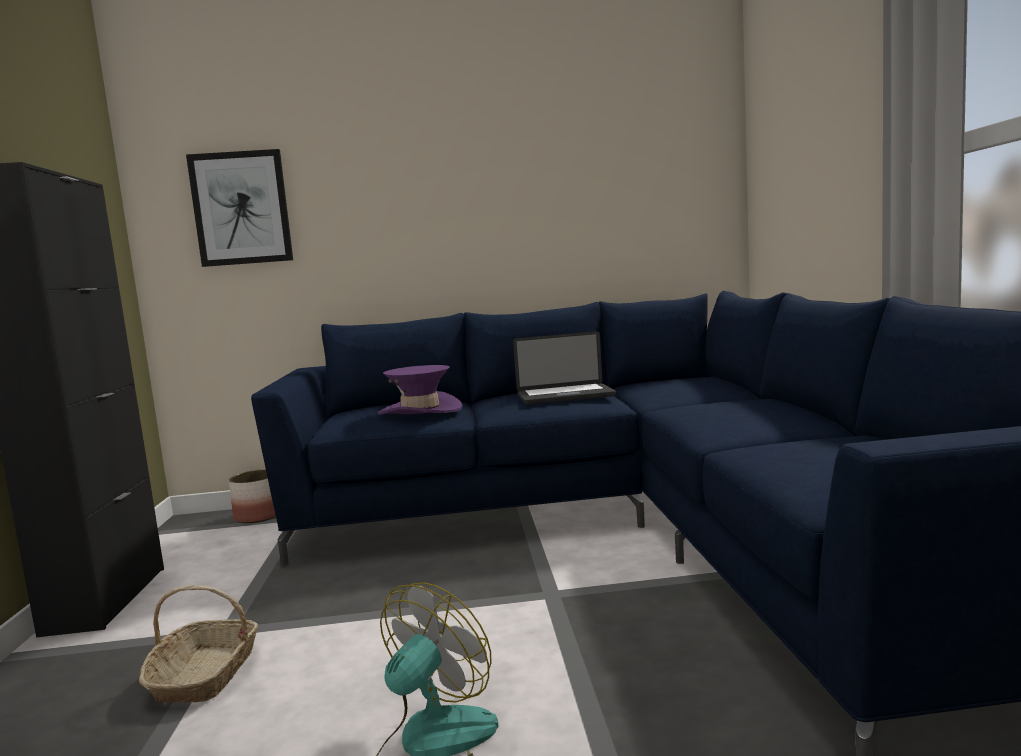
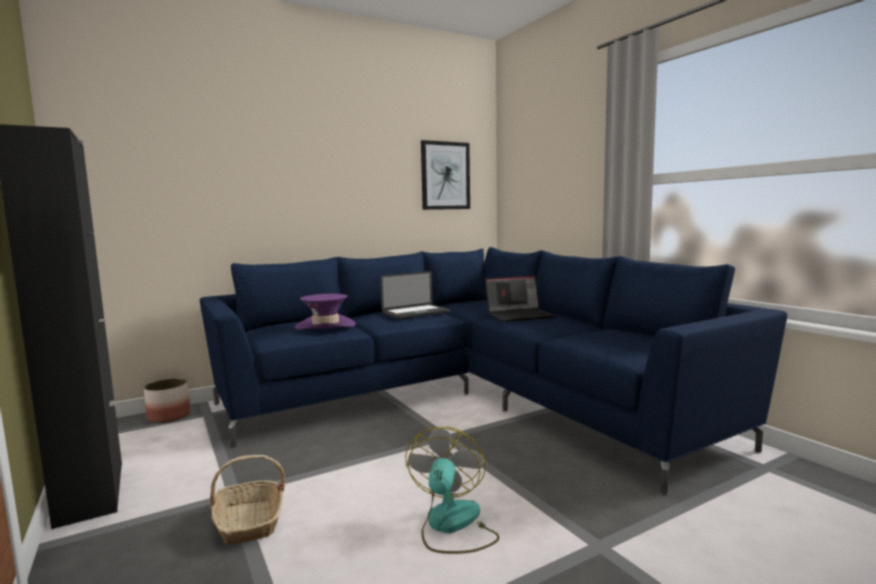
camera: 25 degrees left, 0 degrees up
(241, 208) = (155, 169): picture -> picture (445, 176)
(720, 405) = (520, 315): none -> laptop

